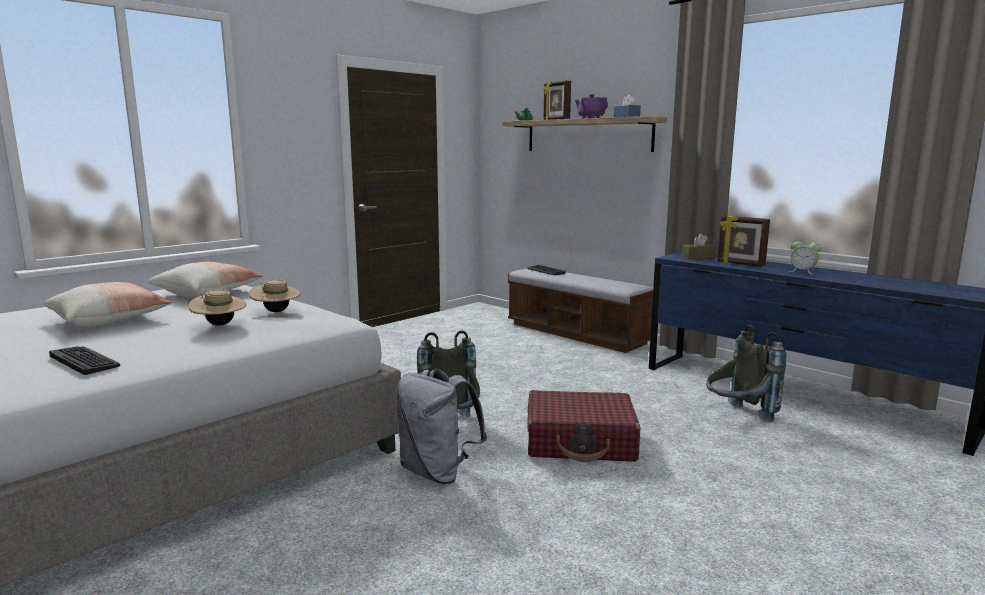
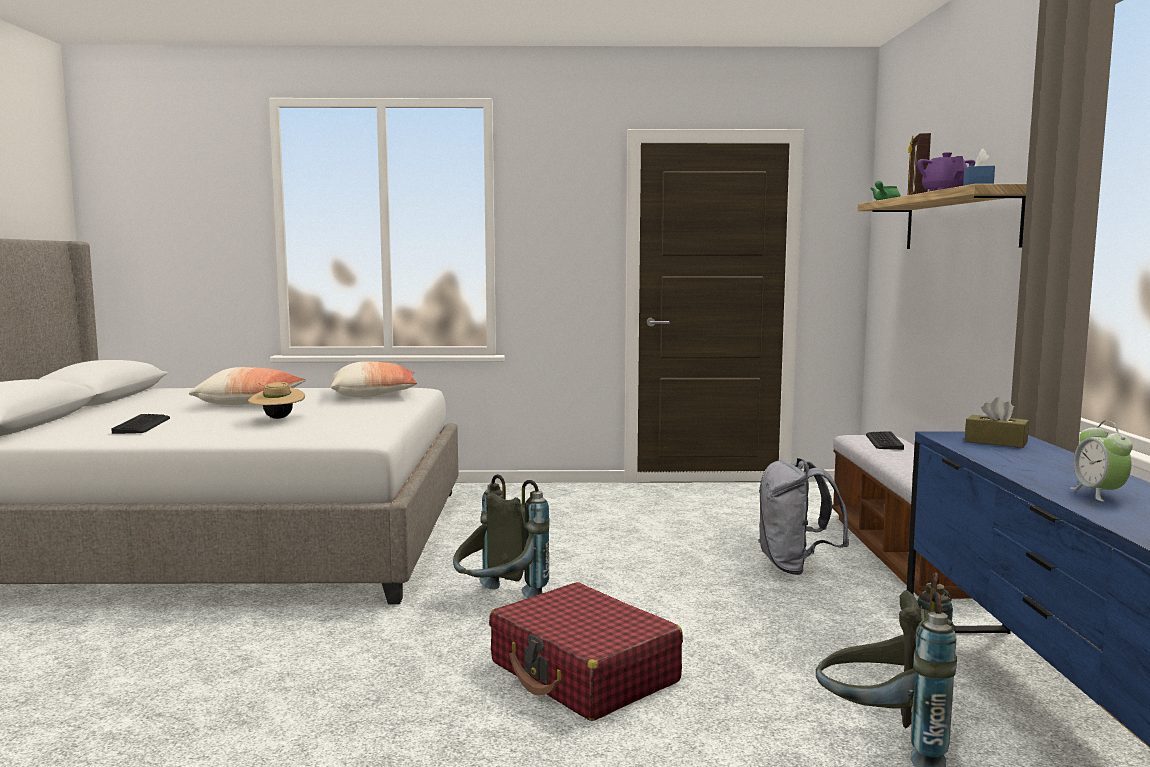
camera: 45 degrees right, 5 degrees down
(276, 311) = (353, 417): beige hat -> none
(438, 472) = (388, 638): grey backpack -> grey backpack (795, 567)
(740, 264) = (1025, 462): picture frame -> none

